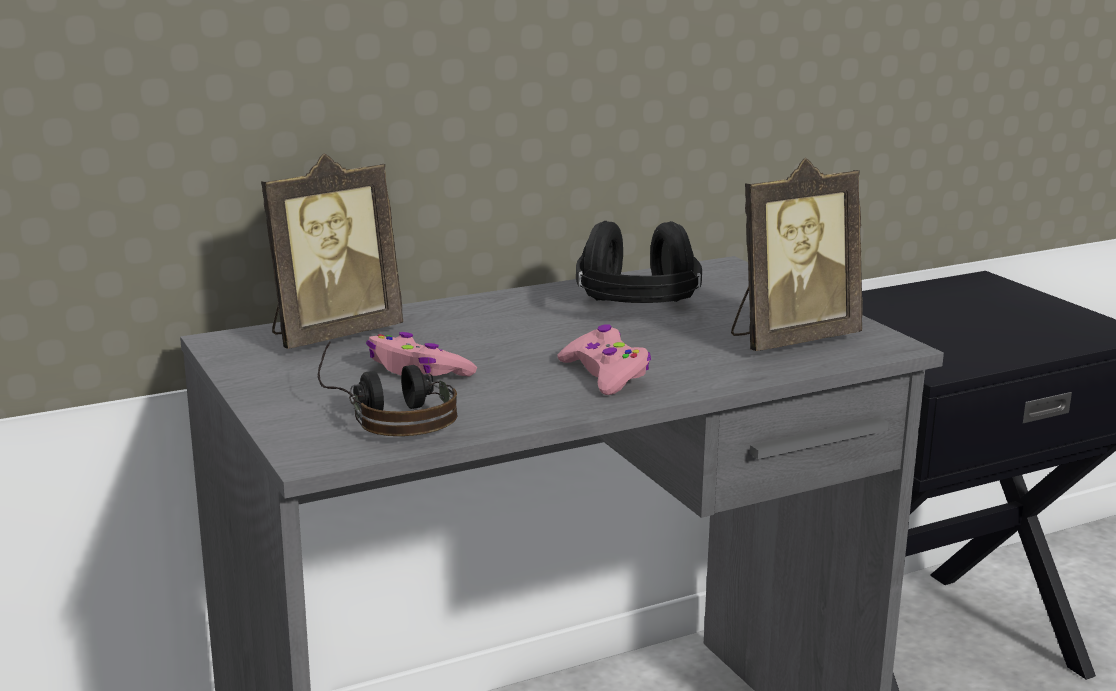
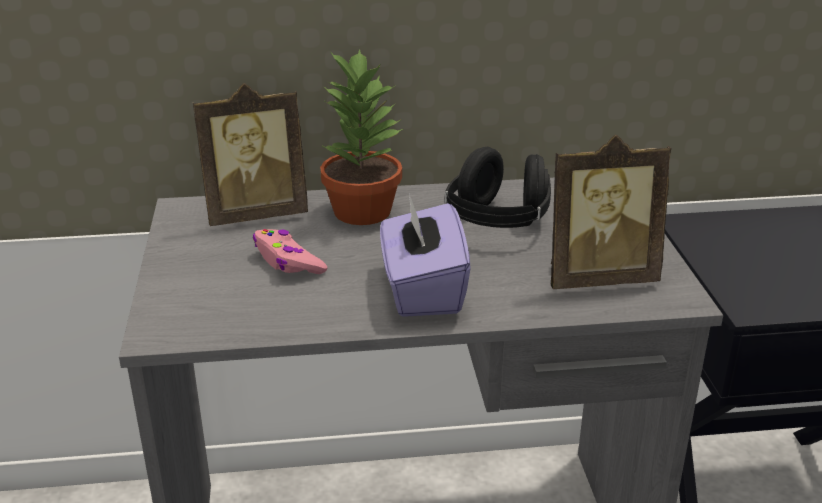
camera: 20 degrees right, 10 degrees up
(387, 412) = (235, 301): headphones -> none
(464, 317) = (361, 211): none -> potted plant
(605, 374) = (422, 290): pink game controller -> purple tissue box

